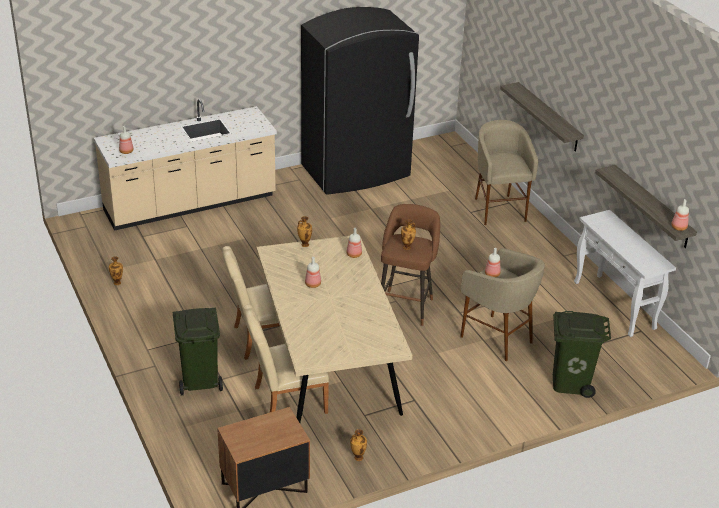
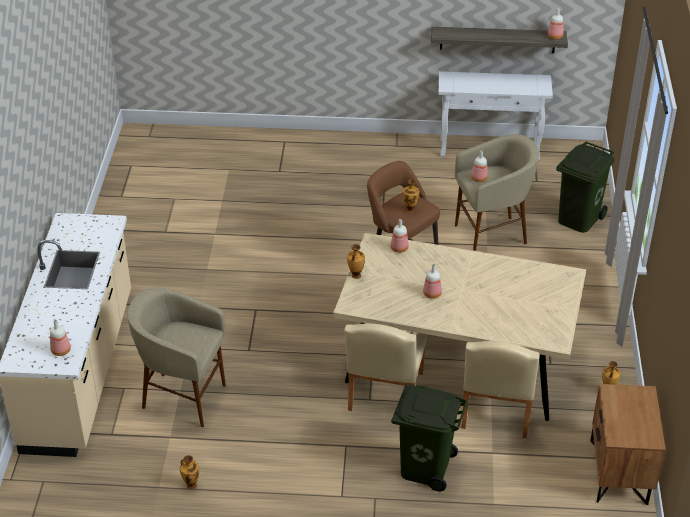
camera: 60 degrees left, 5 degrees up
(356, 172) = (135, 218): black fridge -> none
(498, 210) = (291, 152): beige stool -> beige stool (183, 398)
(548, 117) = (306, 29): shelf -> none

